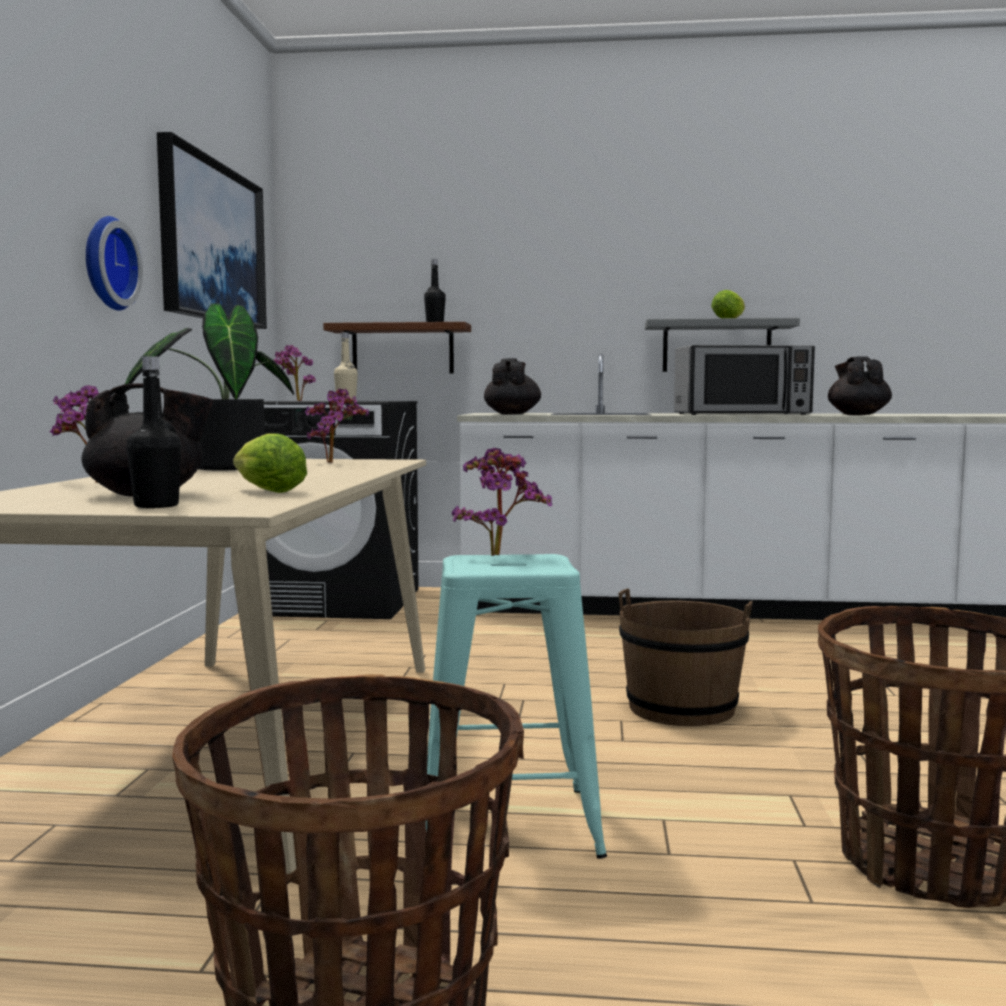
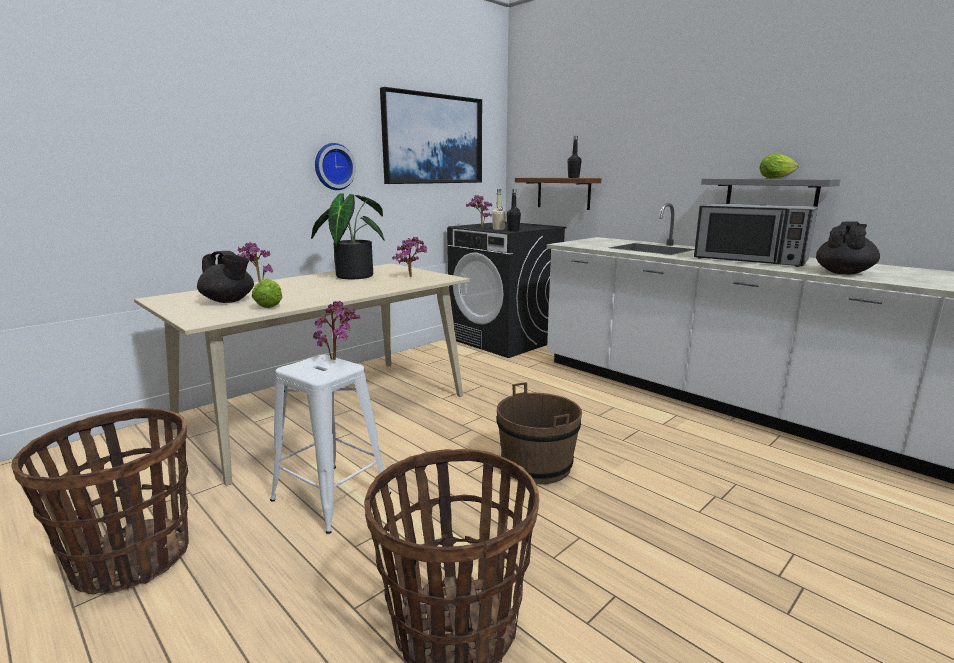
camera: 40 degrees right, 10 degrees up
(156, 506) = (195, 312): black bottle -> black bottle (513, 231)
(508, 824) = (331, 497): turquoise stool -> white stool
(512, 414) = (590, 244): black teapot -> none

